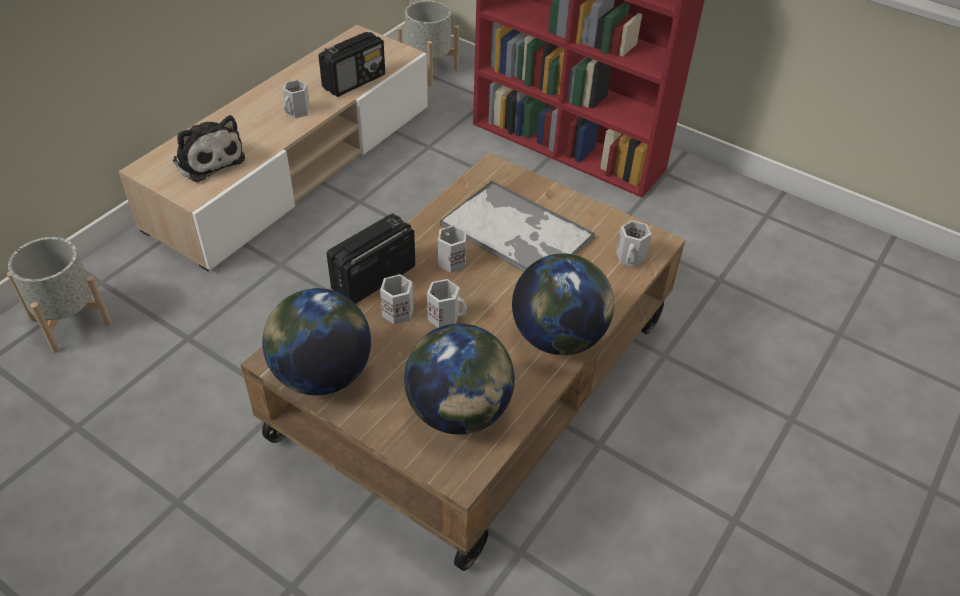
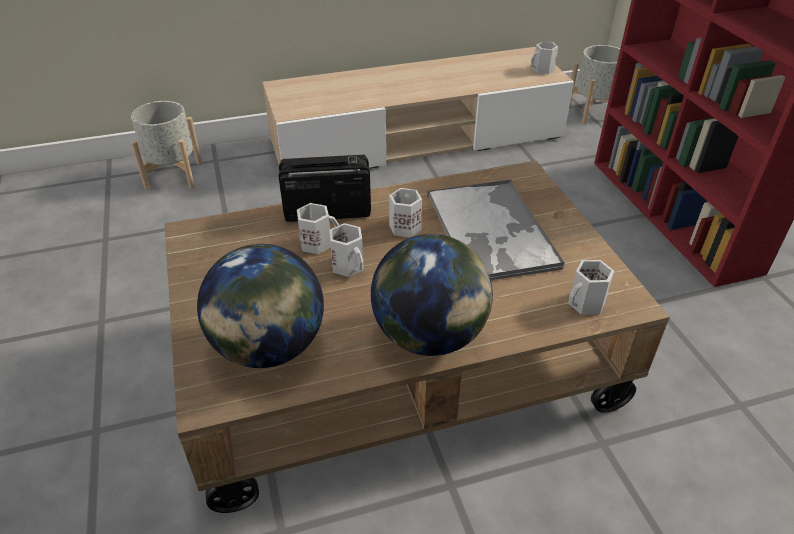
camera: 40 degrees right, 5 degrees down
(207, 159) = (325, 94): plush toy -> none
(298, 111) = (423, 87): white mug -> white mug (543, 70)
(321, 374) = (206, 259): globe -> none
(354, 81) = (490, 82): radio -> none

